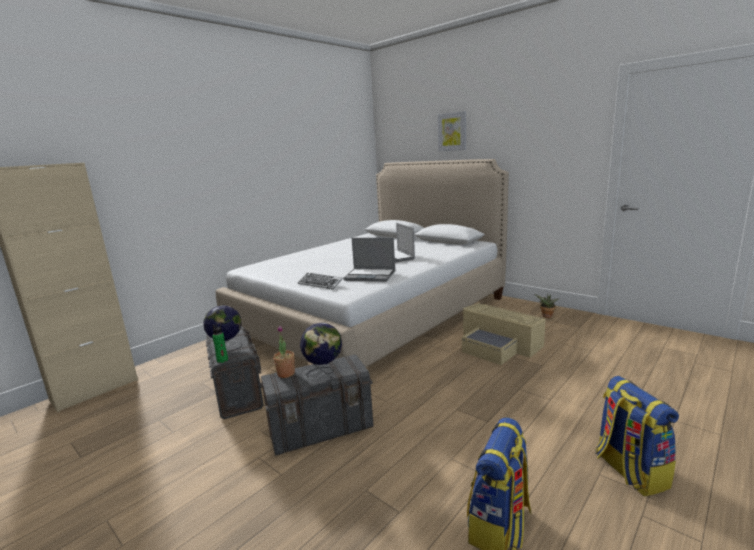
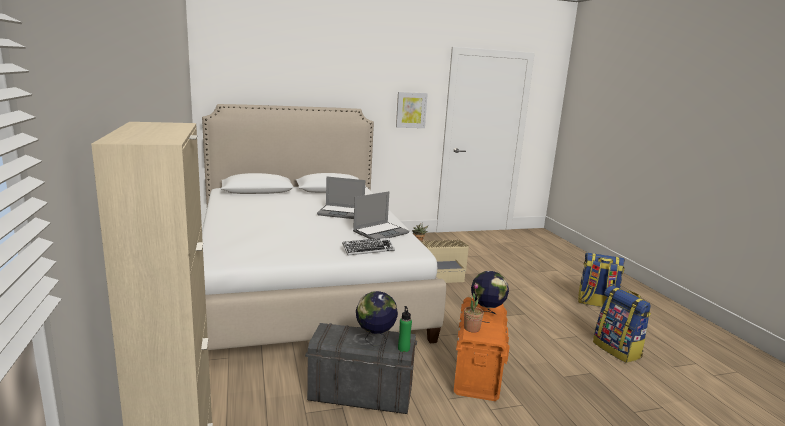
camera: 60 degrees left, 0 degrees up
(321, 429) = (477, 370): grey storage box -> orange storage box
(452, 131) = (308, 77): picture -> picture (411, 110)

